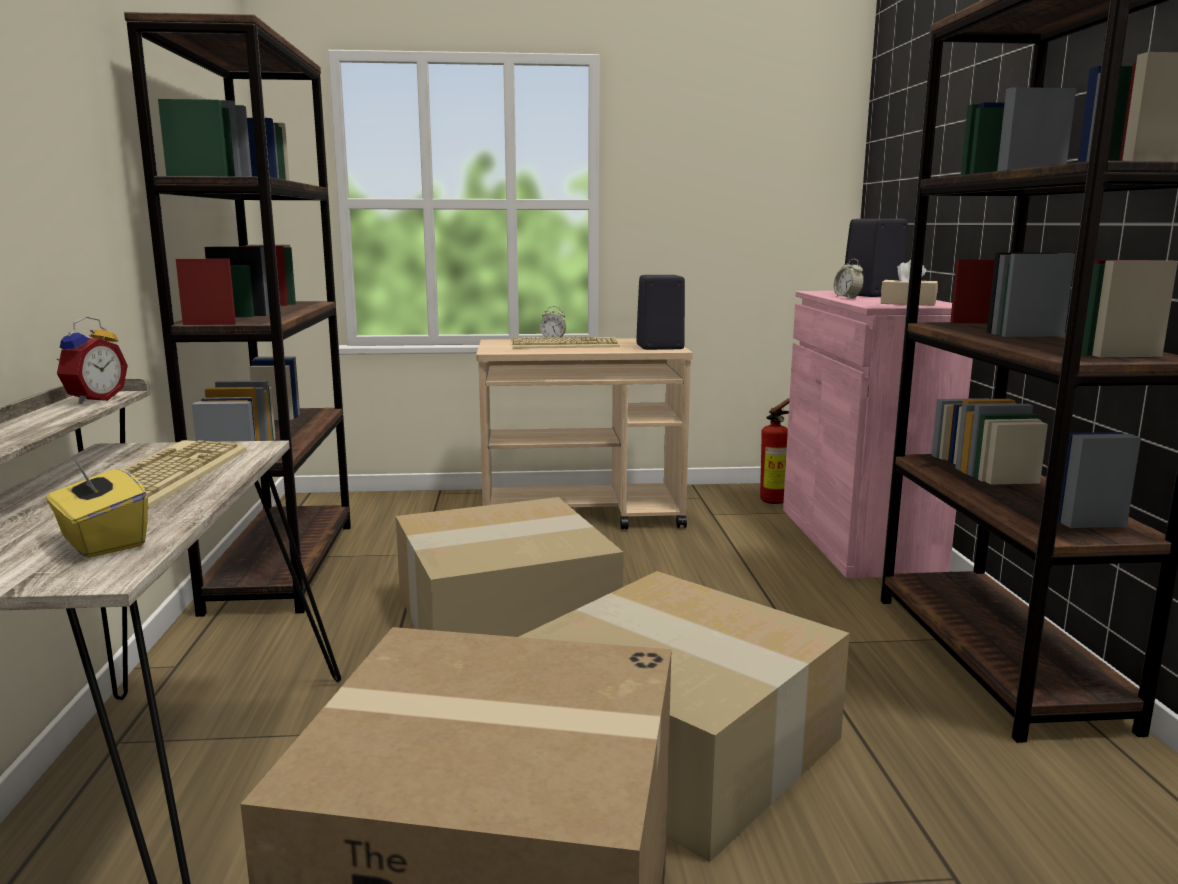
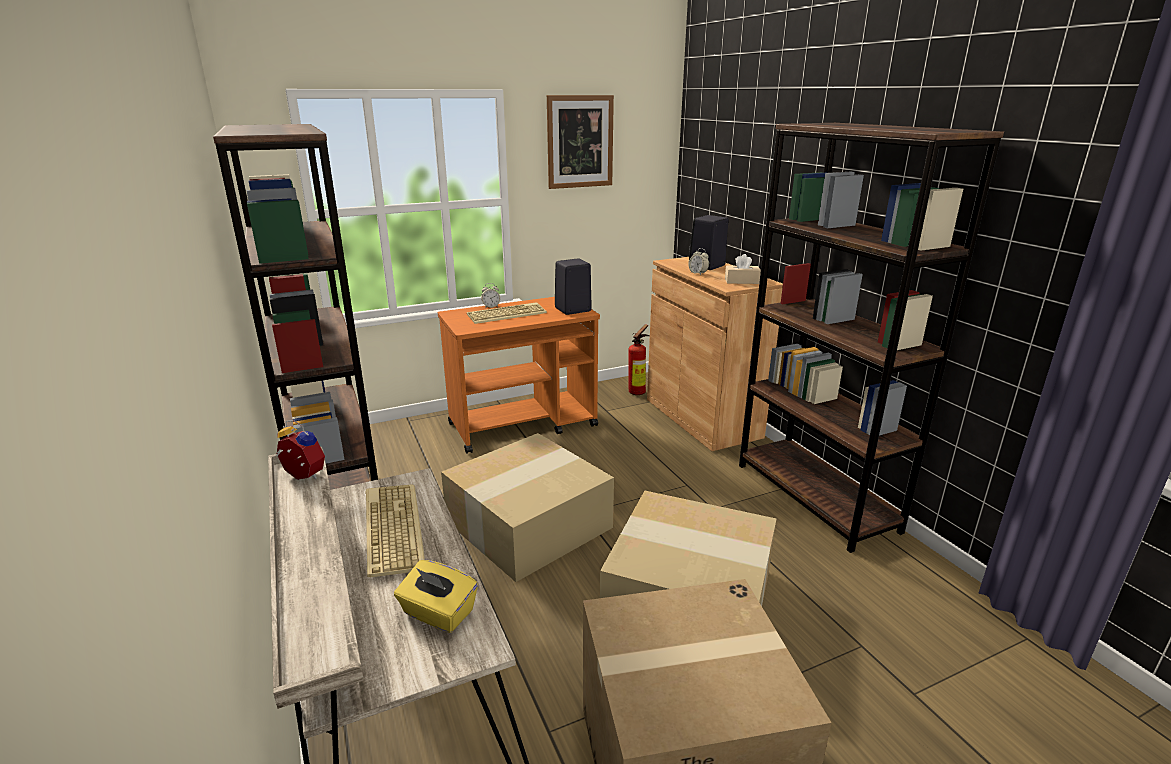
camera: 20 degrees left, 10 degrees up
(93, 399) = (301, 477): alarm clock -> alarm clock turned 60 degrees counterclockwise
(583, 514) = (524, 425): beige cart -> orange cart
(707, 128) = (580, 142): none -> picture
(857, 539) = (702, 418): pink cabinet -> brown cabinet

